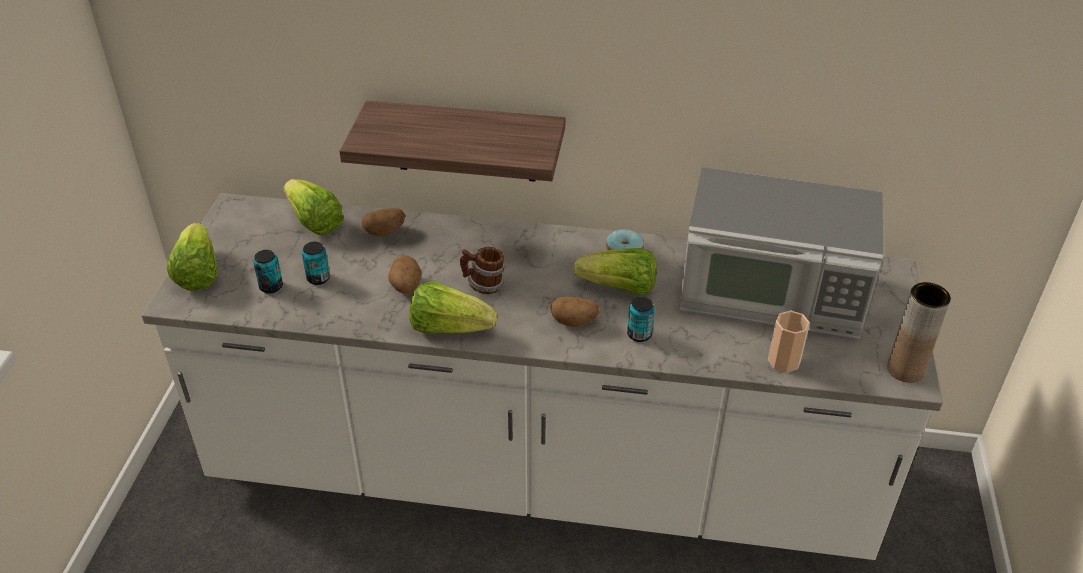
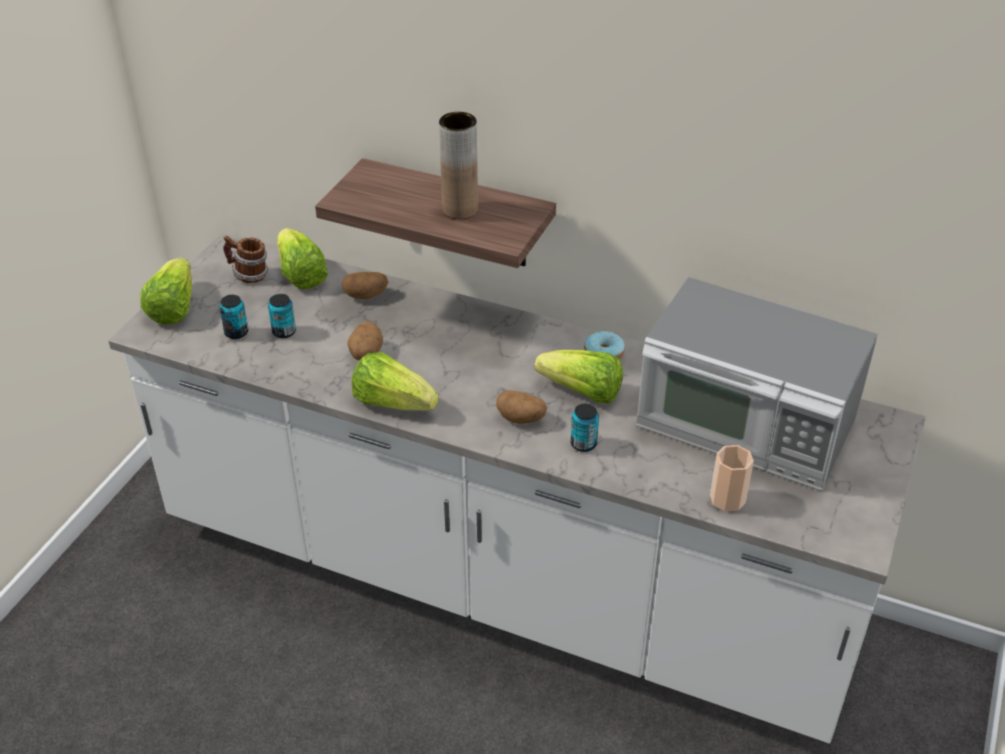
camera: 15 degrees right, 0 degrees up
(483, 286) = (443, 366): mug -> mug (248, 275)
(905, 370) = (859, 533): brown vase -> brown vase (460, 209)

